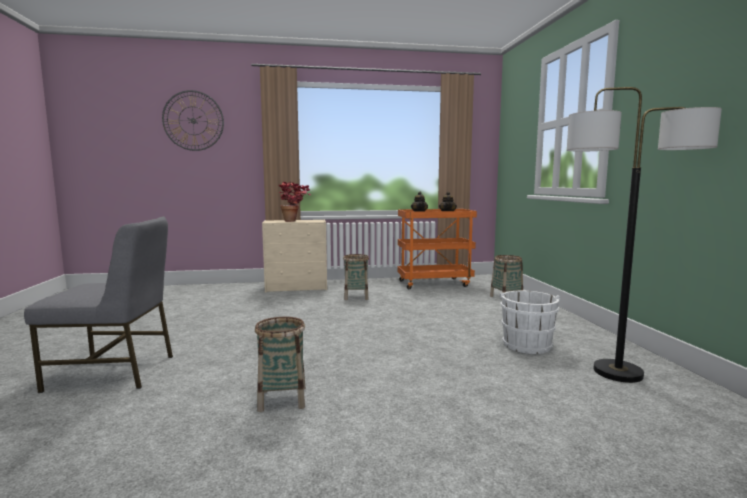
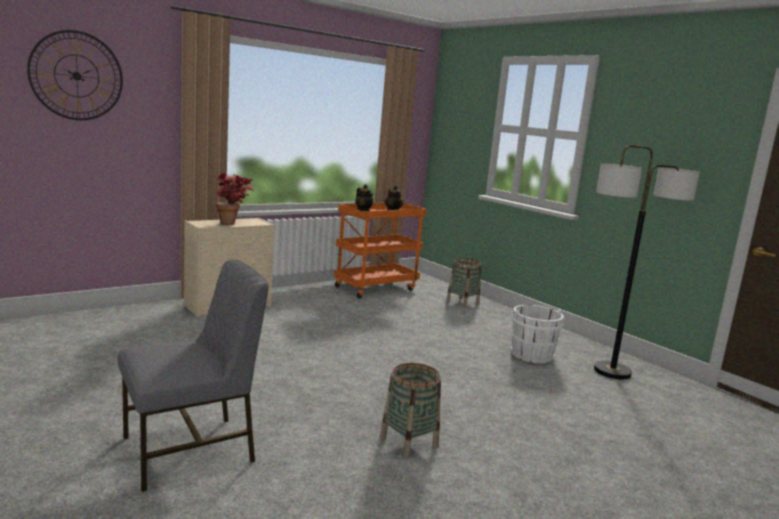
camera: 30 degrees left, 5 degrees up
(356, 297) = (317, 314): basket -> none

